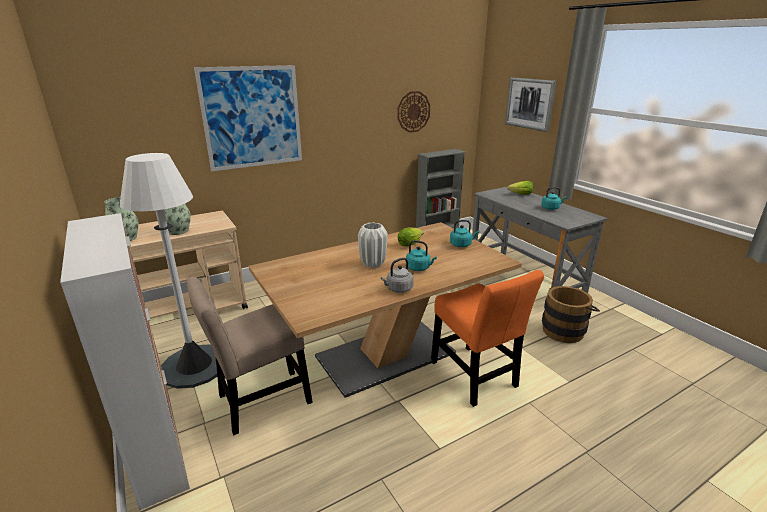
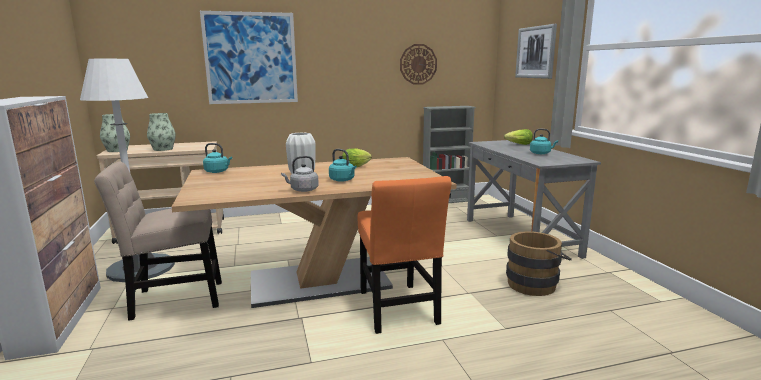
camera: 15 degrees right, 10 degrees down
(461, 245) = (408, 170): turquoise kettle -> turquoise kettle (218, 171)

